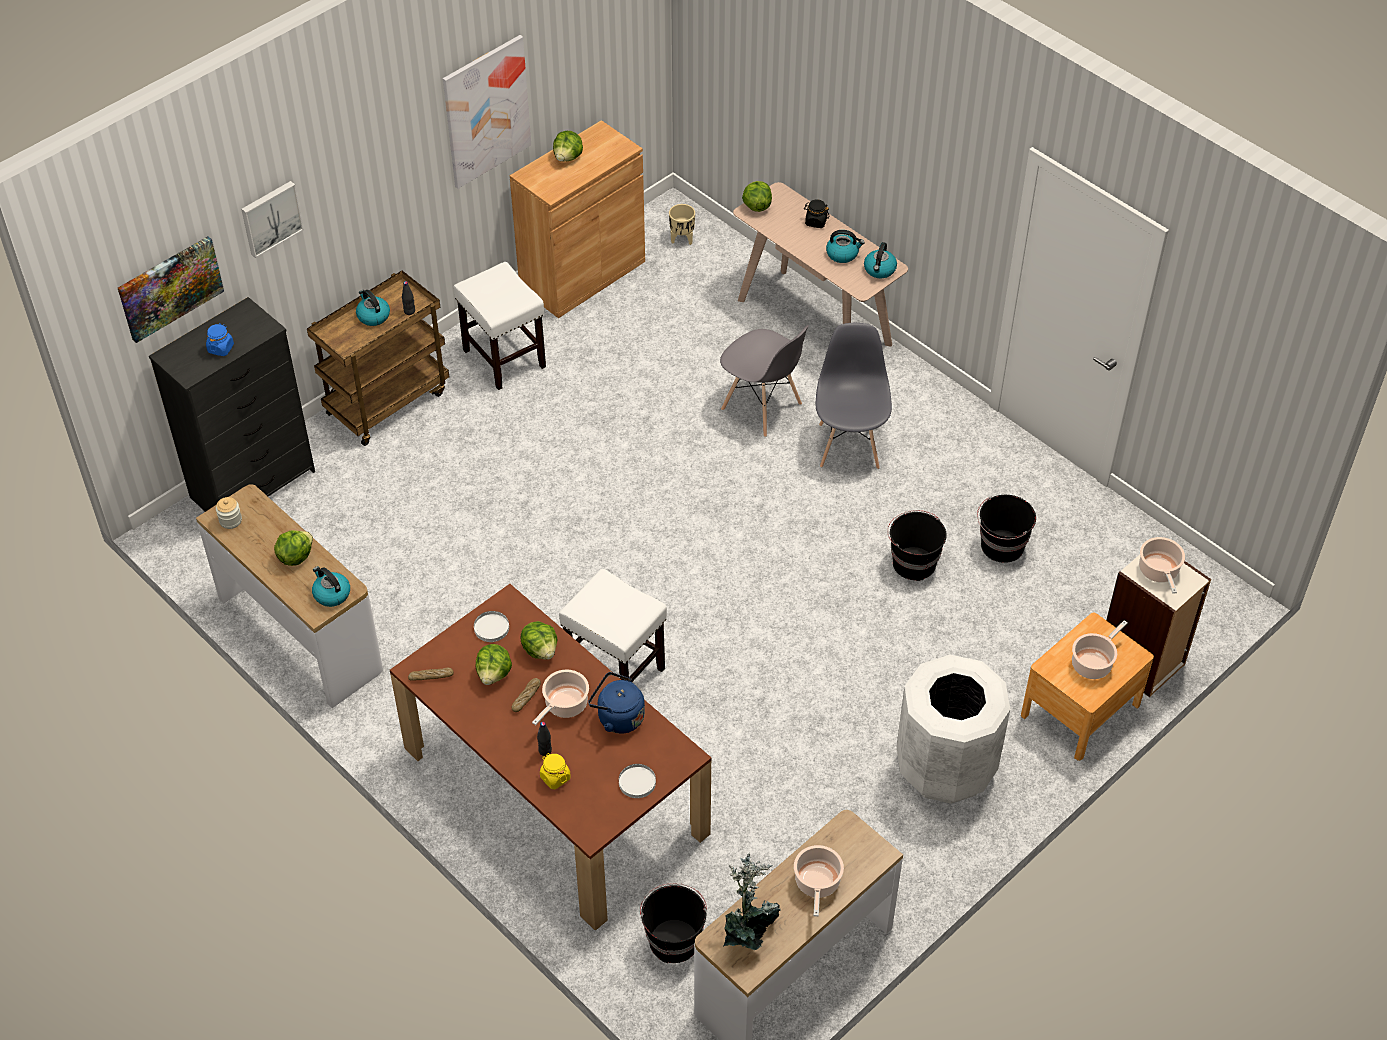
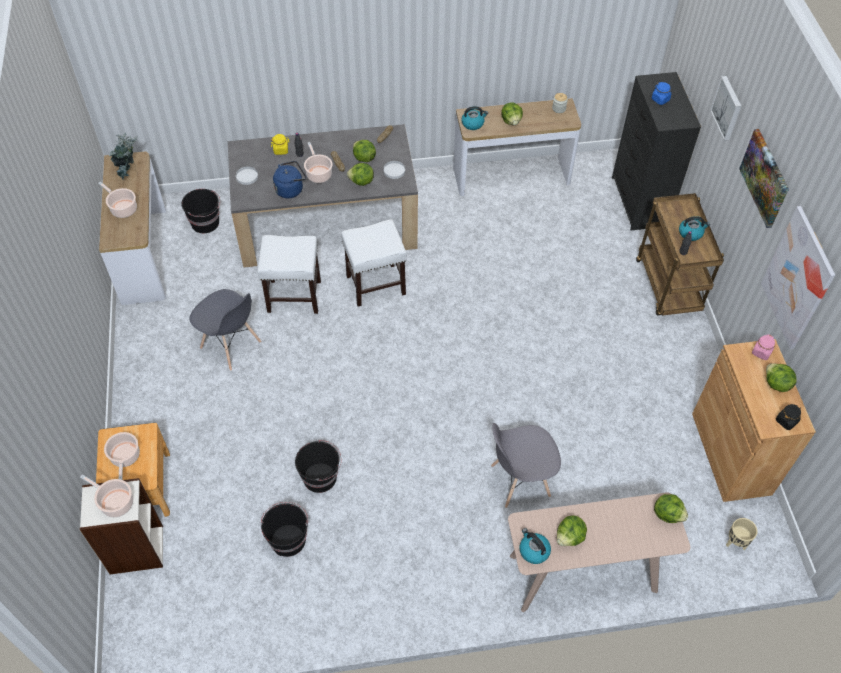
camera: 125 degrees right, 5 degrees up
(170, 288) = (697, 57): picture -> picture (765, 178)
(505, 359) = (669, 363): white stool -> white stool (293, 296)
(536, 178) = (761, 352): none -> pink jar
(554, 791) = (326, 223): brown dining table -> grey dining table
(815, 222) = (621, 544): black jar -> black jar (786, 421)
(843, 254) = (569, 537): kettle -> lettuce
(849, 445) = (445, 510): grey chair -> grey chair (231, 345)
(946, 767) = (176, 391): white trash can -> none

